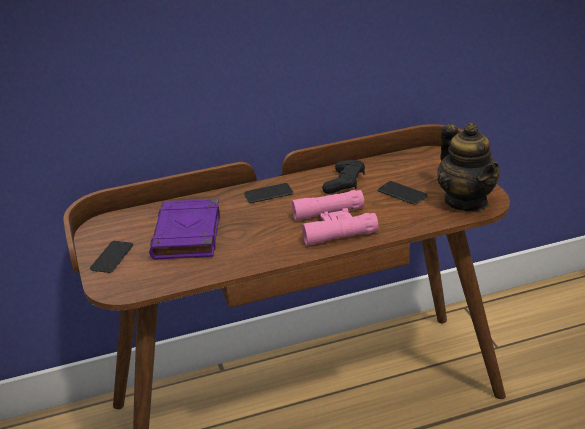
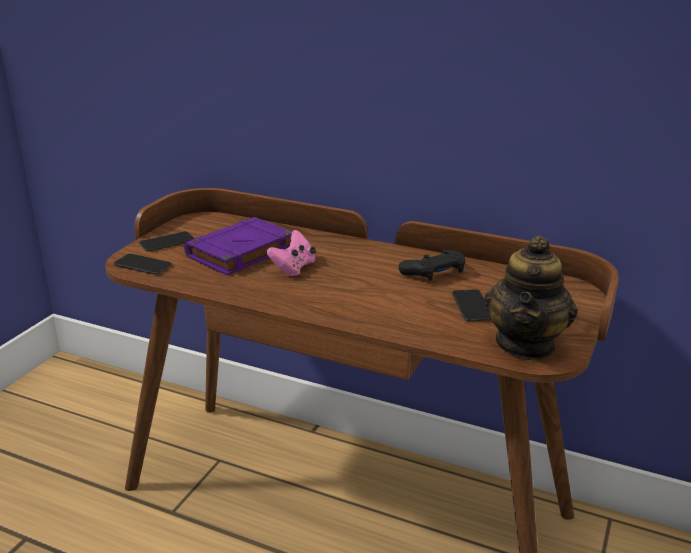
camera: 40 degrees right, 5 degrees down
(249, 226) = (293, 268): none -> pink game controller
(268, 194) = (355, 252): phone -> phone (142, 265)
(334, 225) = (361, 300): pink binoculars -> none

